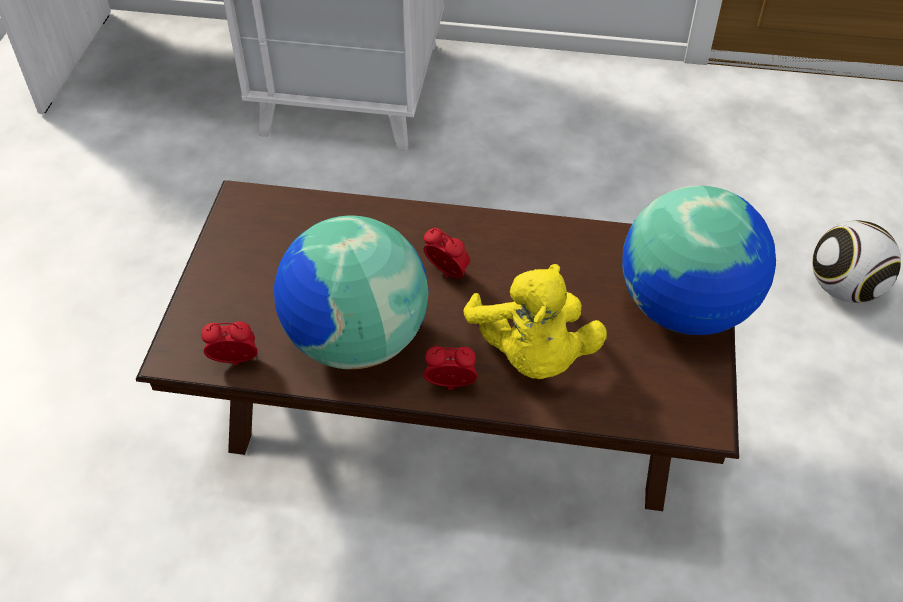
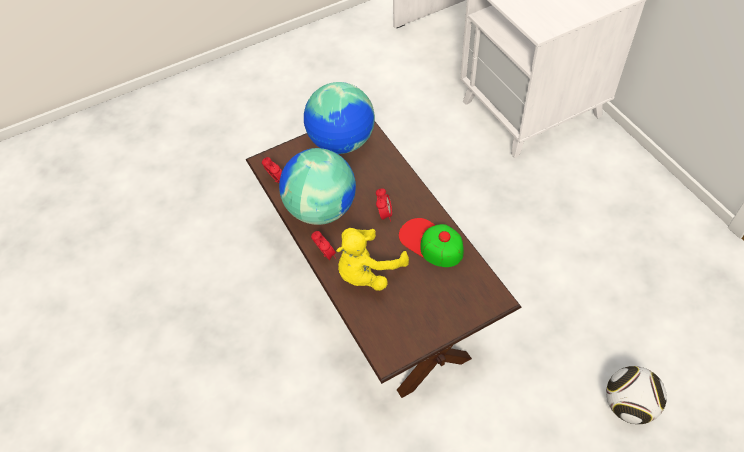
camera: 55 degrees right, 5 degrees up
(548, 256) = (431, 243): none -> cap
(686, 309) = (449, 314): globe -> globe (341, 142)

